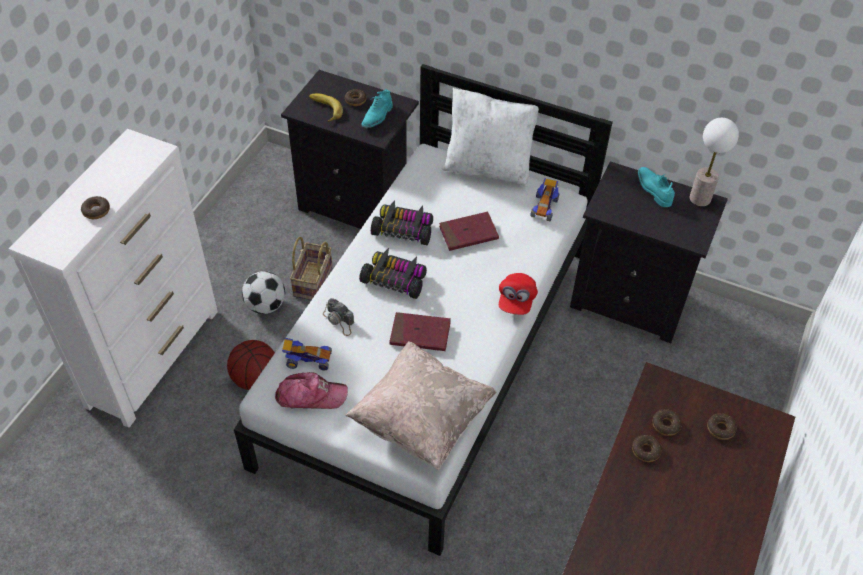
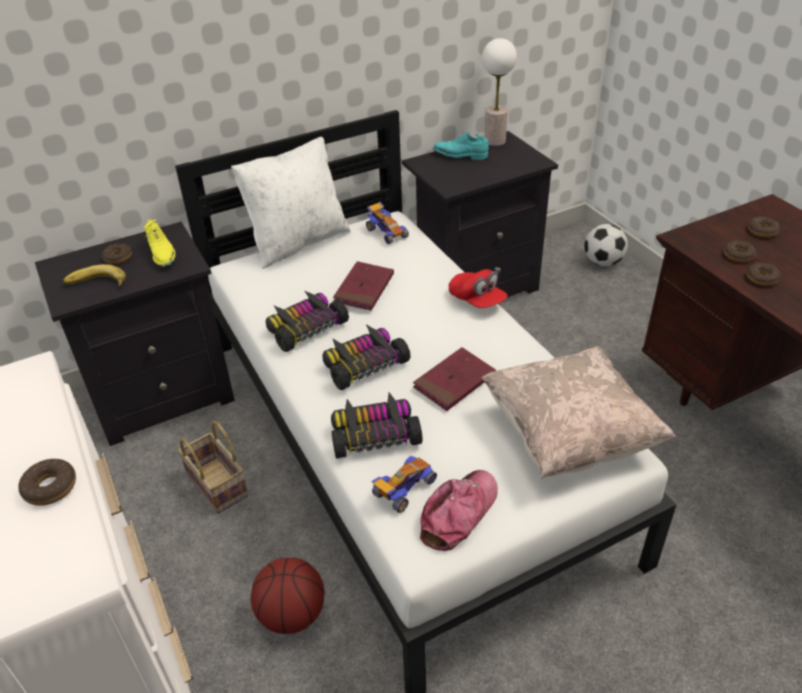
camera: 50 degrees left, 10 degrees down
(266, 305) = (201, 546): football -> football (603, 262)
(339, 320) = (374, 435): camera -> toy car
(377, 117) = (162, 254): turquoise shoe -> yellow shoe

